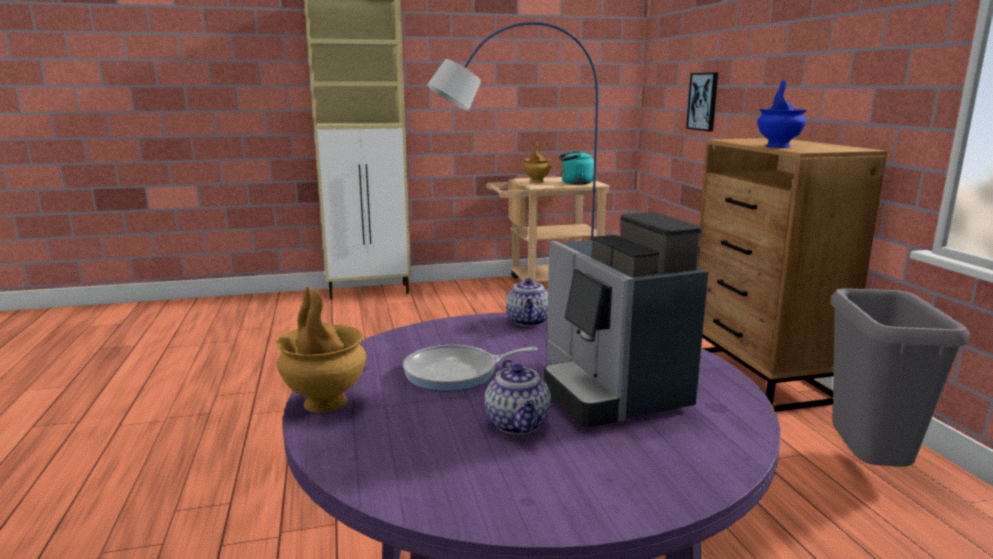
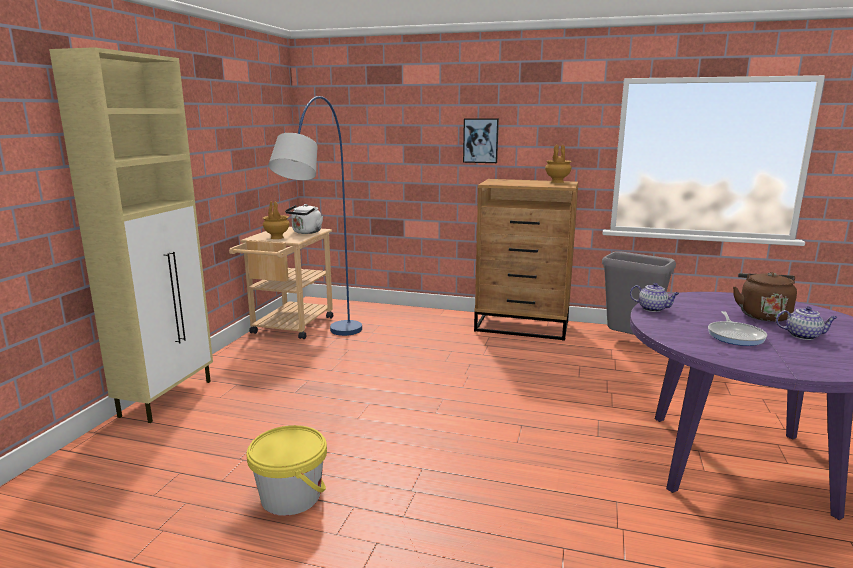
camera: 60 degrees left, 0 degrees up
(258, 367) = (291, 496): none -> yellow bucket
(324, 402) = (776, 367): brown vase -> brown vase (557, 182)
(575, 183) = (306, 232): turquoise kettle -> white kettle
(609, 390) = (762, 315): coffee machine -> brown kettle
(703, 101) = (392, 156): picture -> picture (480, 140)
(778, 147) = (543, 185): blue vase -> none

